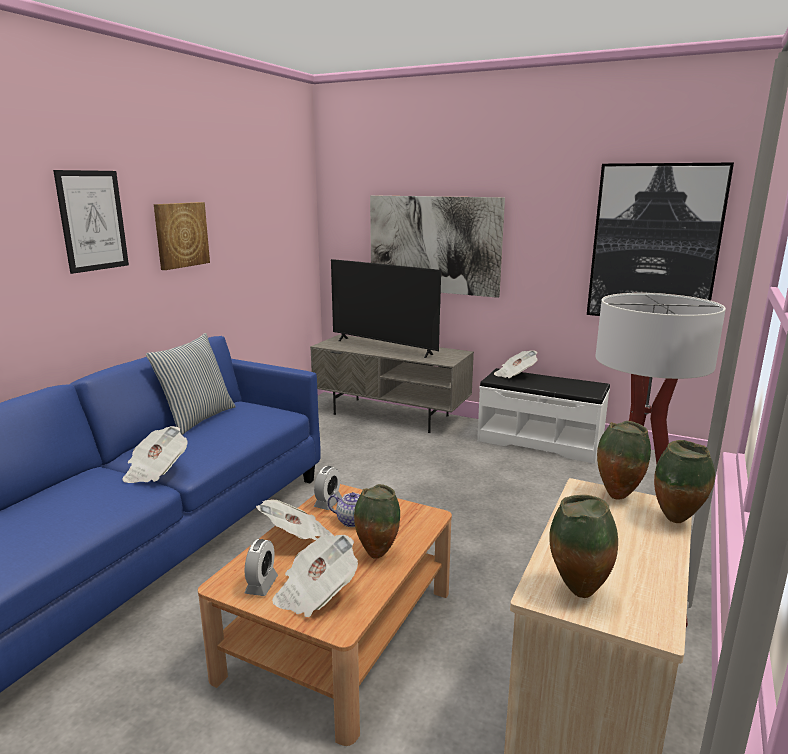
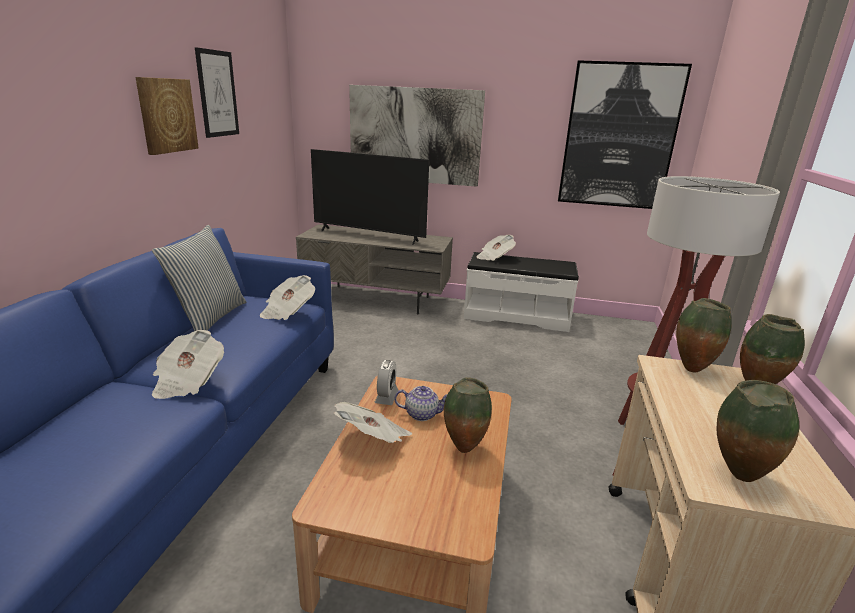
camera: 15 degrees left, 5 degrees up
(92, 221) = (67, 91): picture -> picture (217, 94)
(261, 585) = (362, 500): alarm clock -> none
(315, 593) = (425, 501): newspaper -> newspaper (287, 311)

